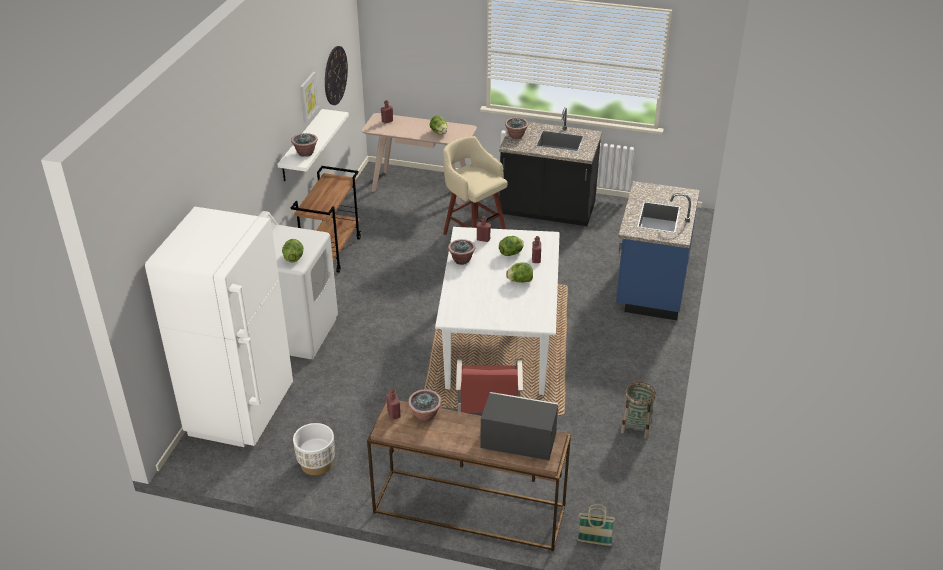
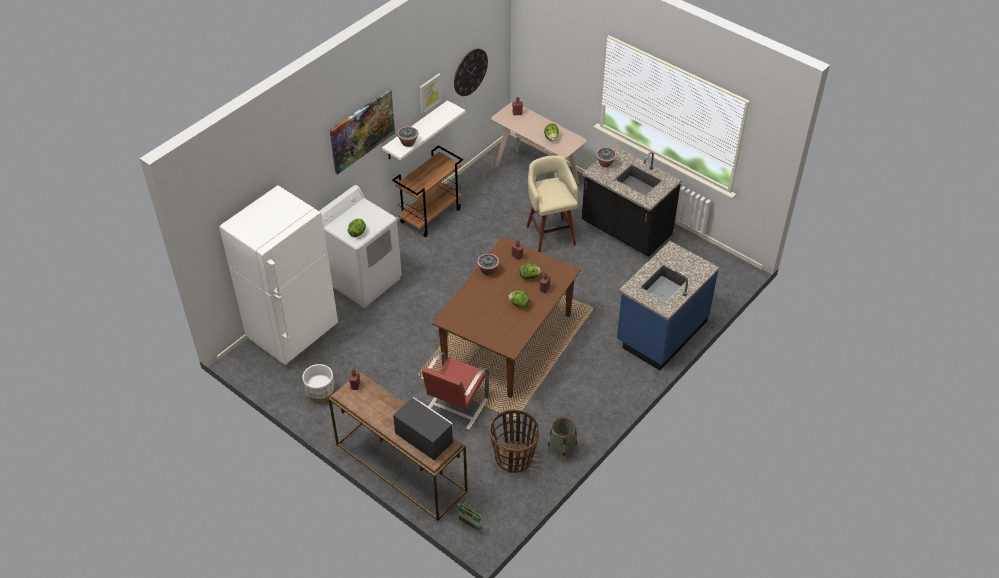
camera: 25 degrees right, 10 degrees up
(259, 139) = (362, 131): none -> picture
(425, 416) = (375, 394): potted plant -> none
(500, 342) = (508, 341): white dining table -> brown dining table
(591, 453) = (514, 458): none -> basket

